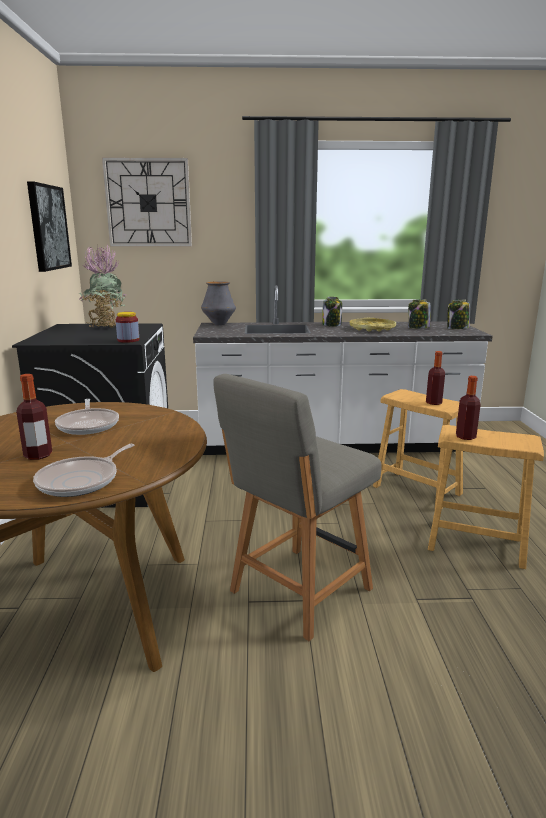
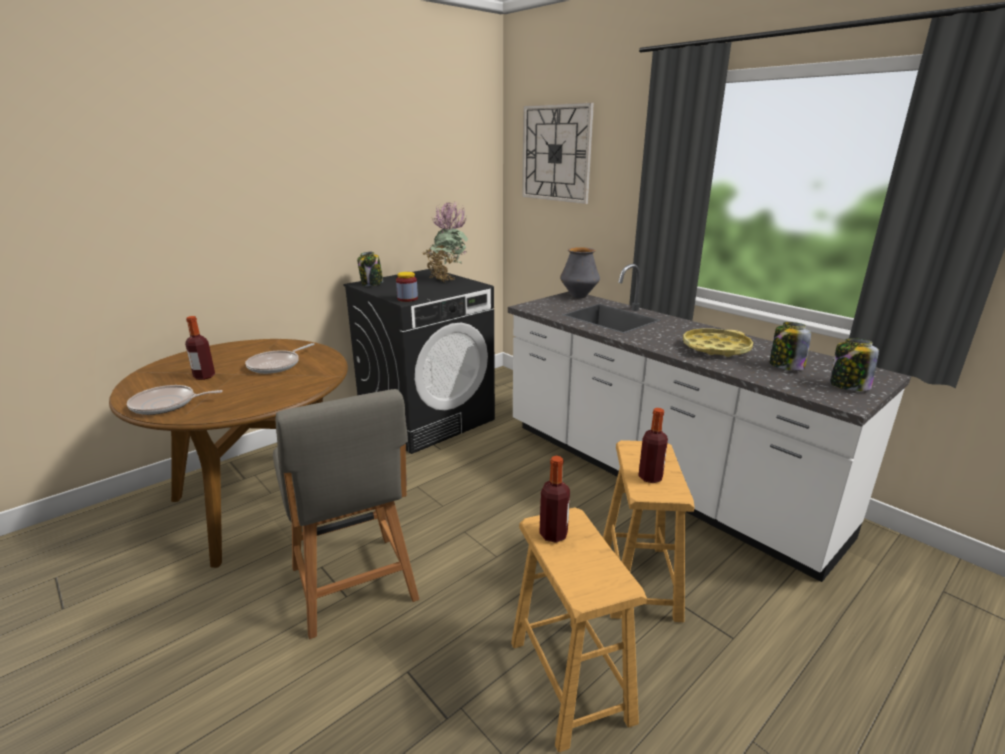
camera: 50 degrees right, 5 degrees up
(48, 227) = (442, 180): picture -> none
(297, 592) = (354, 587): grey chair -> grey chair turned 120 degrees counterclockwise
(332, 325) = (687, 328): jar -> jar (372, 284)

